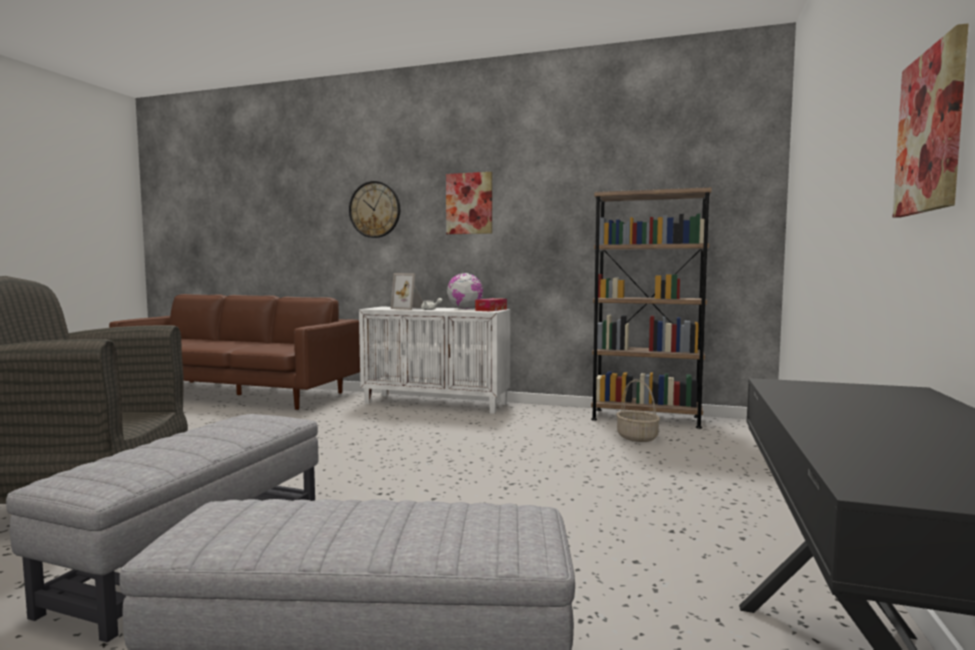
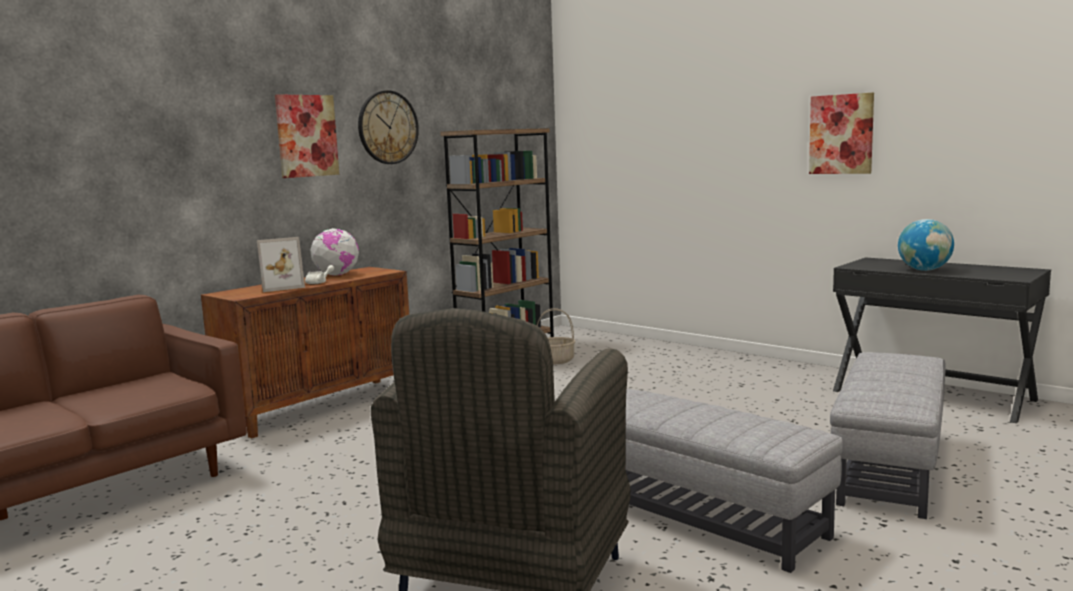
camera: 65 degrees left, 5 degrees up
(375, 209) = (168, 143): wall clock -> wall clock (388, 127)
(436, 403) = (321, 406): white cabinet -> brown cabinet
(491, 310) = (372, 270): tissue box -> none
(838, 416) = (924, 270): none -> globe

